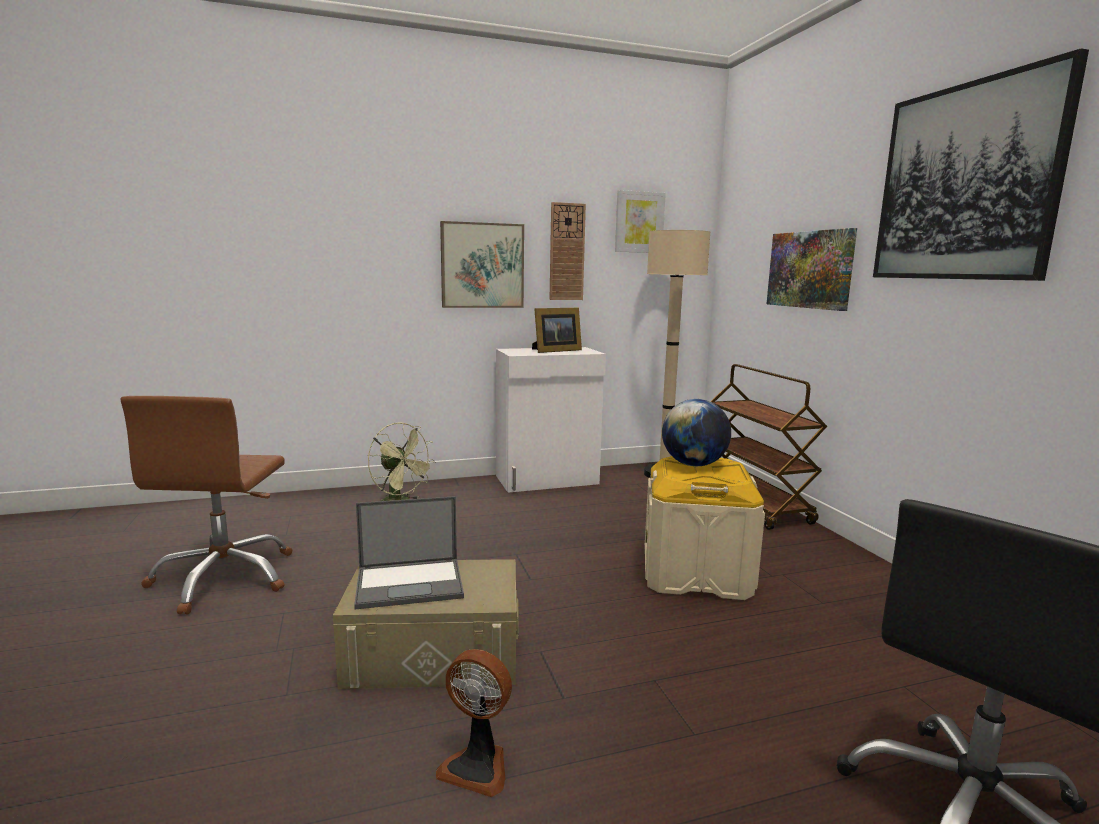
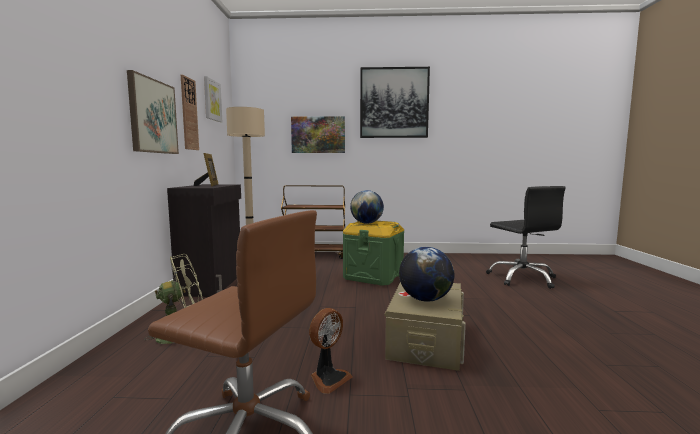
camera: 70 degrees left, 5 degrees down
(411, 583) = (425, 299): laptop -> globe
(477, 766) = (518, 337): fan -> fan (328, 379)
(548, 480) = (212, 284): white cabinet -> black cabinet
(696, 573) = (373, 276): beige storage box -> green storage box

